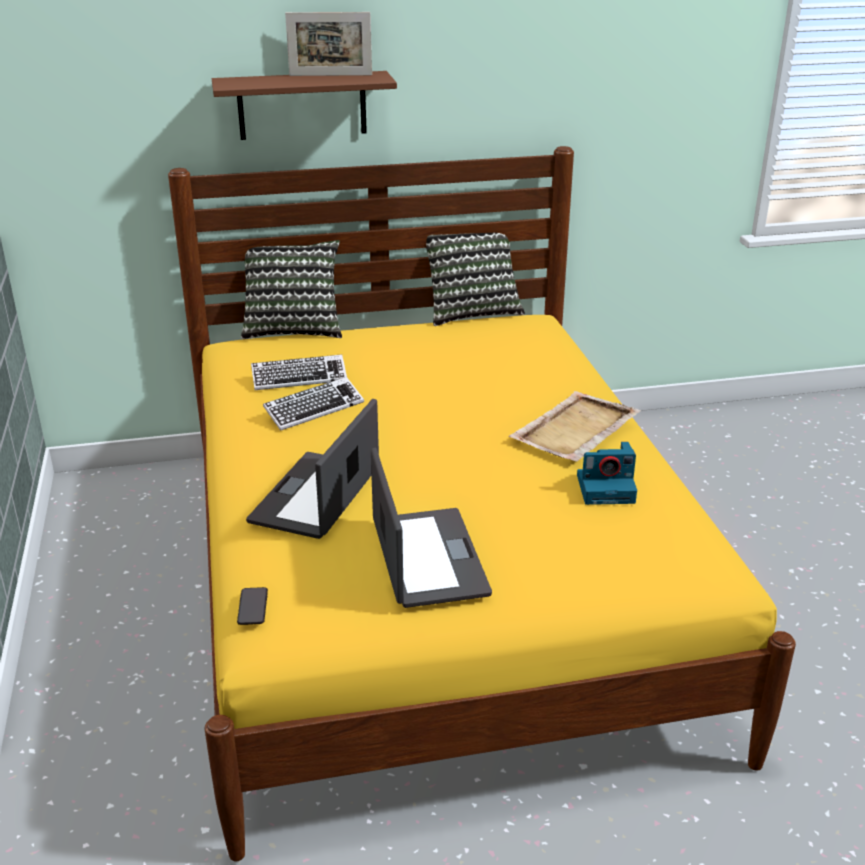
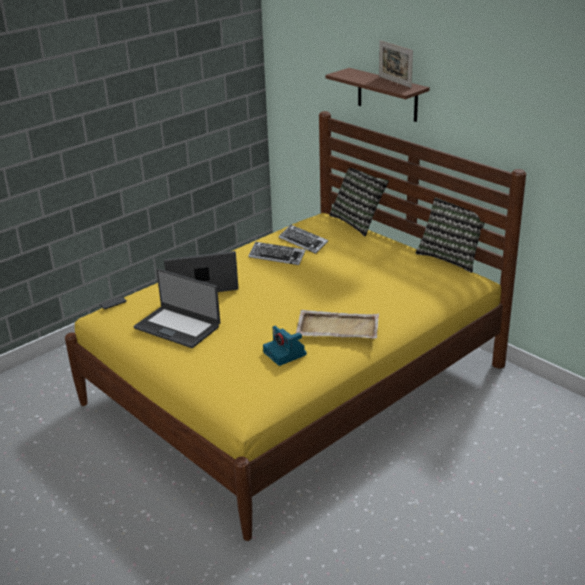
camera: 60 degrees right, 0 degrees up
(427, 558) = (178, 327): laptop -> laptop turned 75 degrees clockwise

